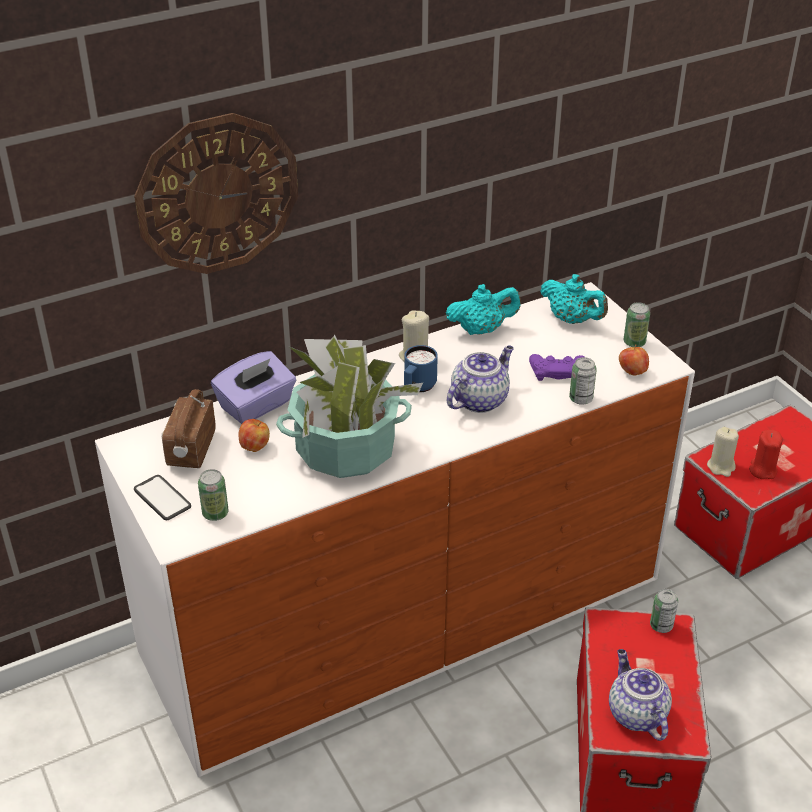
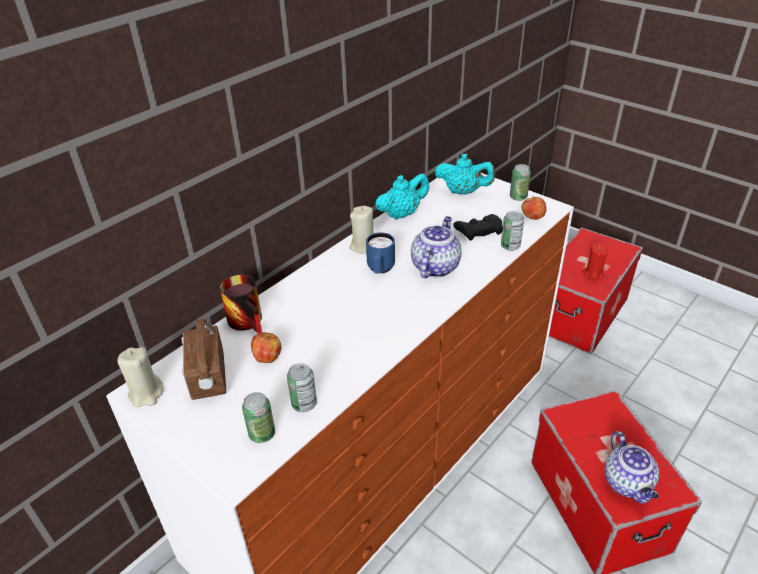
camera: 20 degrees left, 0 degrees up
(162, 498) = (201, 435): phone -> none
(217, 194) = (181, 120): wall clock -> none
(256, 406) = (250, 320): purple tissue box -> mug
(345, 449) = (350, 337): potted plant -> none
(557, 371) = (479, 230): purple game controller -> black game controller
(635, 713) = (628, 484): teapot -> teapot turned 150 degrees counterclockwise
(661, 625) = (601, 405): can -> can (304, 404)
(721, 466) = (566, 279): beige candle -> beige candle (146, 394)

